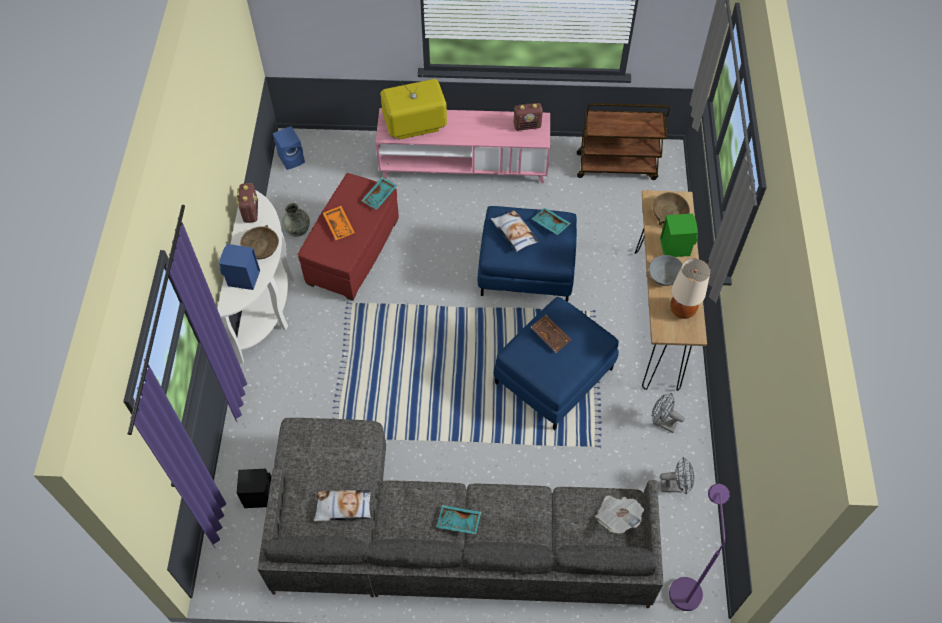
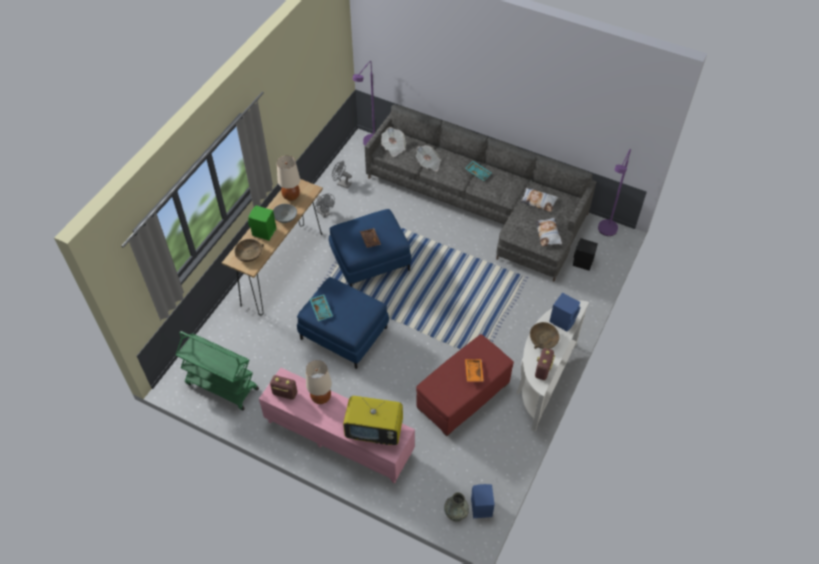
camera: 155 degrees left, 5 degrees down
(236, 568) = (605, 232): none -> purple floor lamp
(297, 227) = (499, 436): grey vase -> grey vase (456, 512)
(380, 196) = (432, 384): turquoise tray -> none
(487, 135) = (321, 397): none -> beige table lamp
(514, 233) = (350, 313): pillow -> pillow (548, 234)
(545, 507) = (428, 163): none -> newspaper
(617, 166) = (221, 386): brown cart -> green cart

